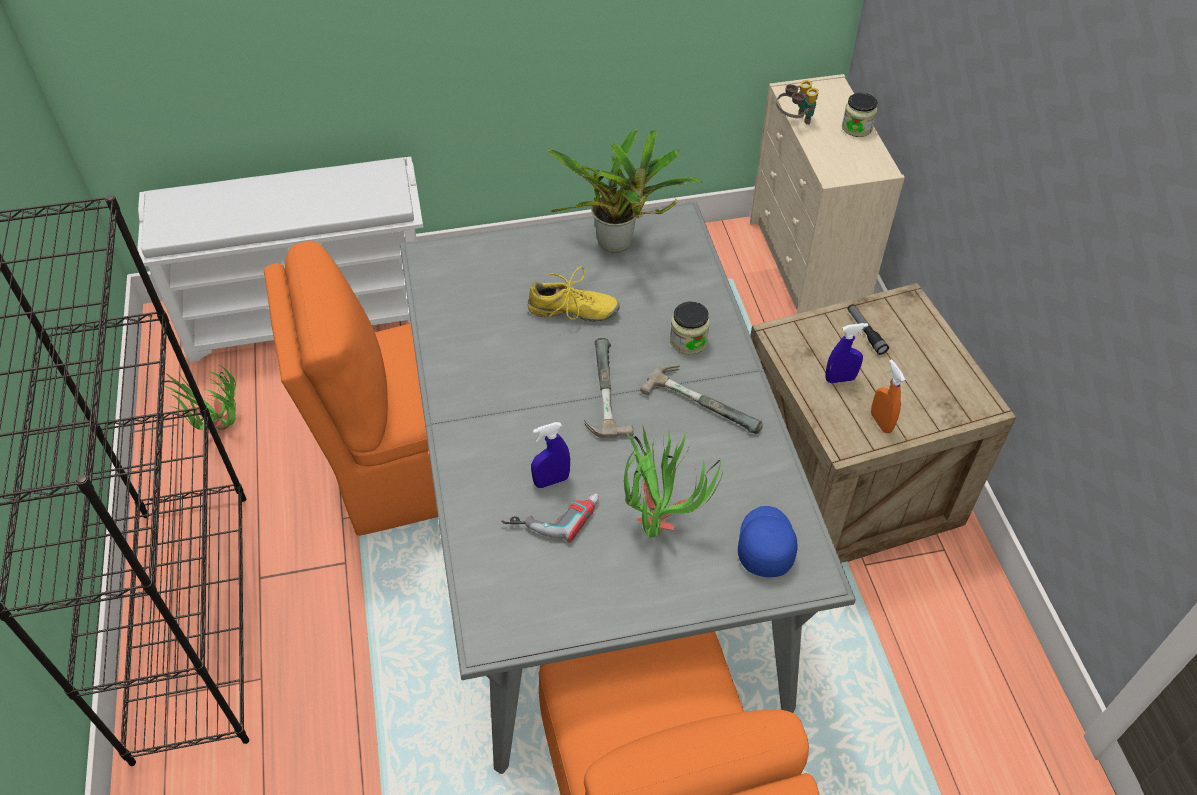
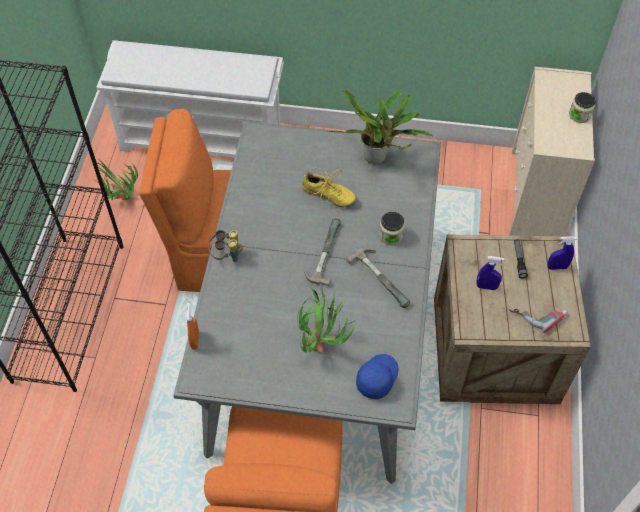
camera: 20 degrees right, 5 degrees up
(551, 481) = (269, 299): blue spray bottle -> blue spray bottle (557, 267)
(552, 513) = (262, 319): power drill -> power drill (538, 313)
(794, 121) = (538, 99): binoculars -> binoculars (227, 255)
(881, 422) = (498, 323): orange spray bottle -> orange spray bottle (195, 340)

